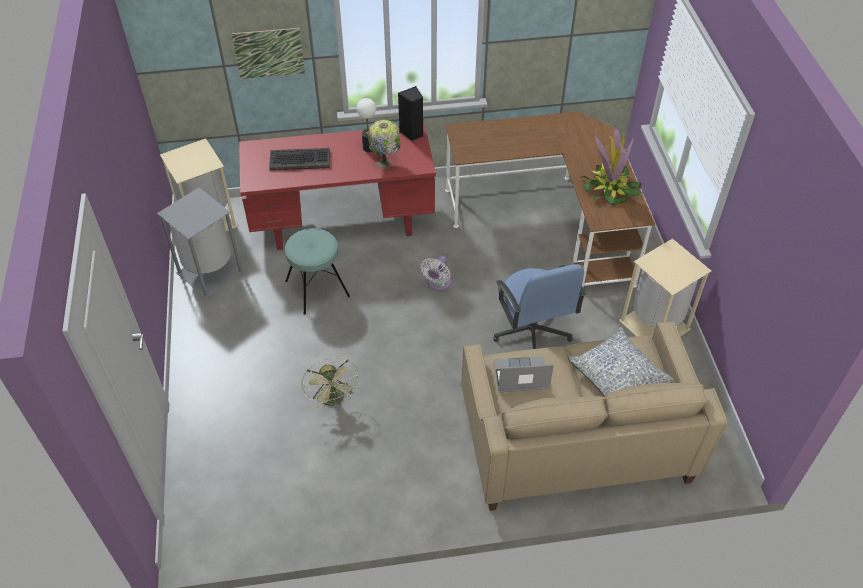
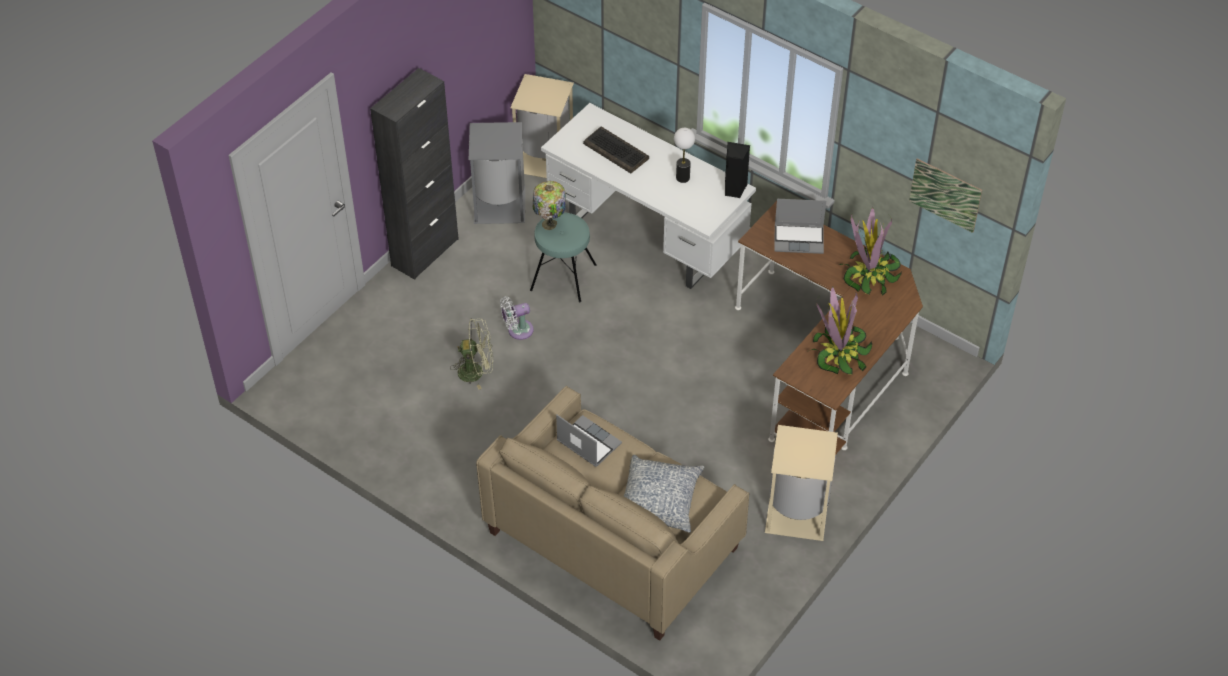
camera: 45 degrees right, 0 degrees up
(190, 345) = (425, 252): none -> black cabinet
(269, 53) = (640, 39): picture -> picture (945, 195)
(334, 400) = (476, 371): green fan -> green fan turned 120 degrees counterclockwise
(343, 224) = (647, 238): red desk -> white desk
(385, 164) = (678, 200): table lamp -> table lamp (549, 225)
(438, 284) = (661, 344): white fan -> white fan (517, 330)
(491, 137) = (799, 239): none -> laptop
(531, 332) = (686, 439): blue office chair -> none
(560, 130) = (869, 275): none -> potted plant

